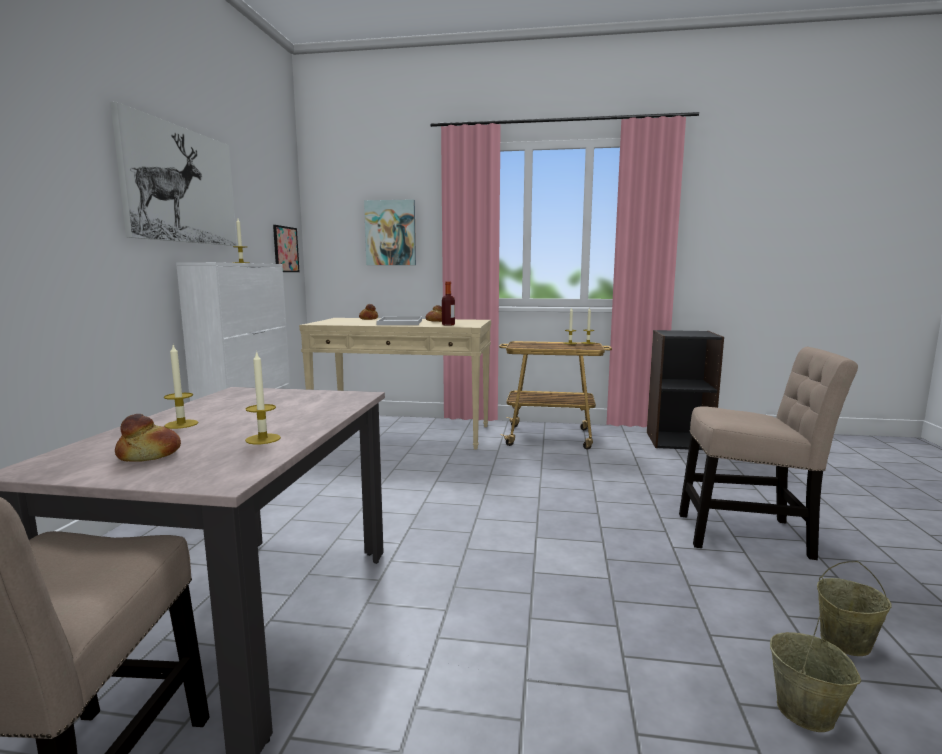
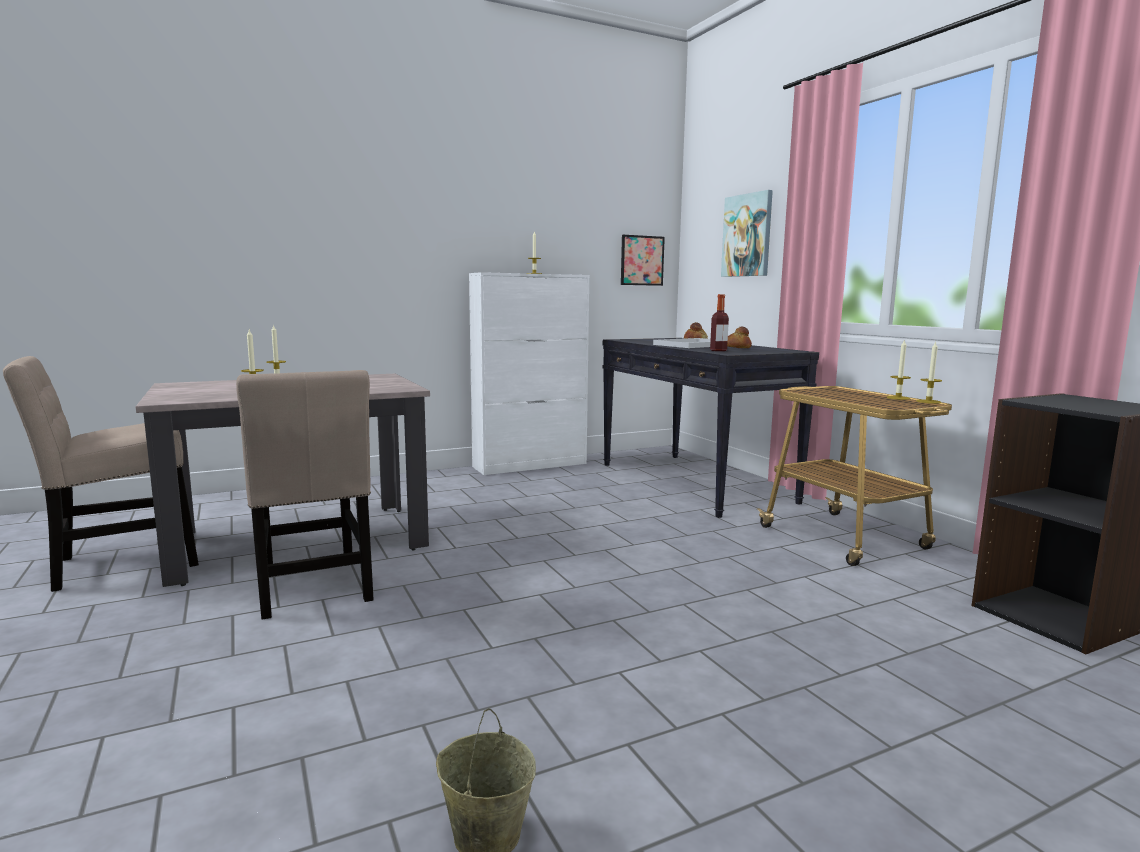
camera: 55 degrees right, 0 degrees up
(149, 456) = (204, 389): bread -> none
(181, 185) = (487, 206): picture -> none
(403, 433) = (694, 482): beige console table -> black console table
(750, 535) = (745, 727): beige chair -> beige chair (314, 587)
(806, 712) = (306, 805): beige bucket -> none

